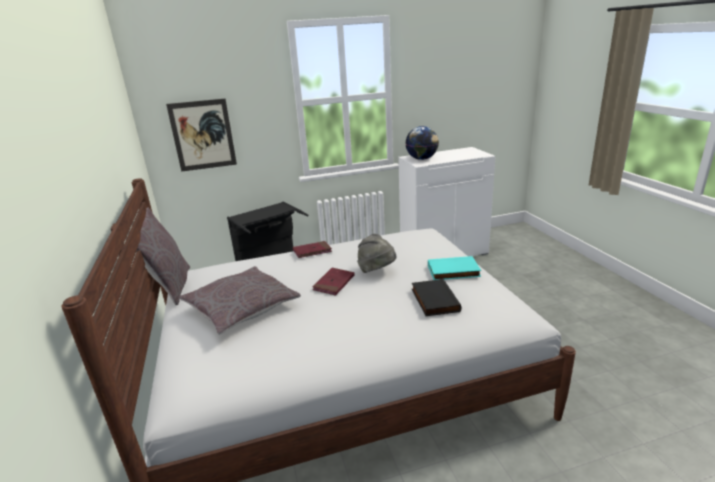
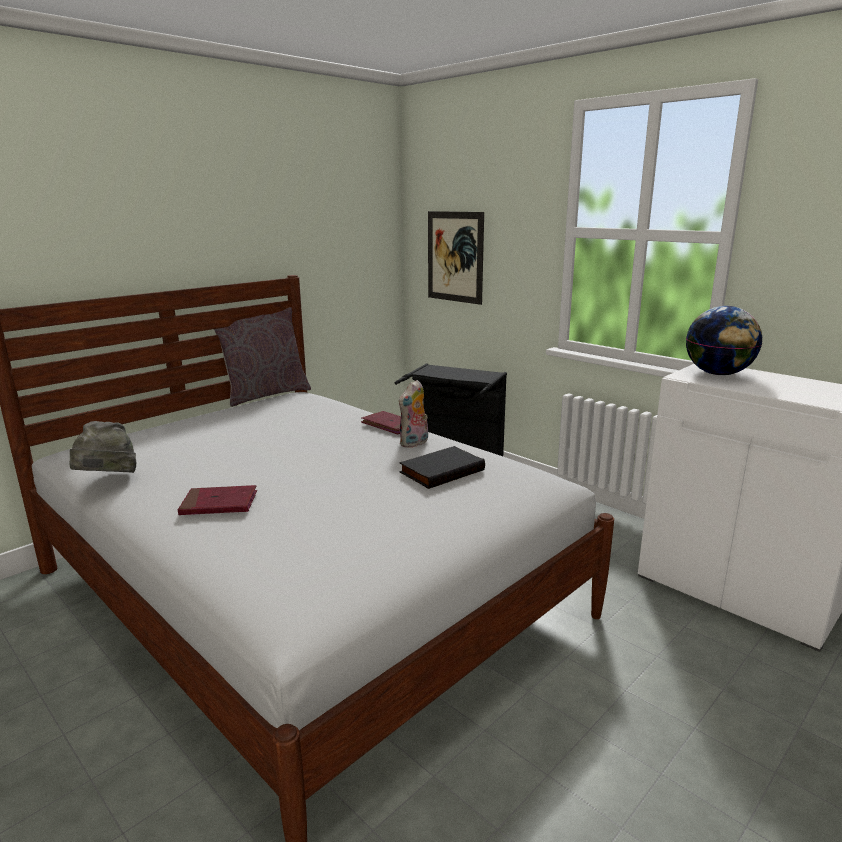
camera: 60 degrees right, 5 degrees down
(241, 308) = (228, 428): grey pillow -> none
(334, 283) = (307, 455): red book -> red book (219, 504)
(350, 250) = (414, 443): none -> plush toy
(377, 271) = (359, 471): grey hat -> grey hat (107, 481)
(433, 300) = (293, 525): black book -> black book (441, 470)
(453, 272) = (399, 525): turquoise book -> none

